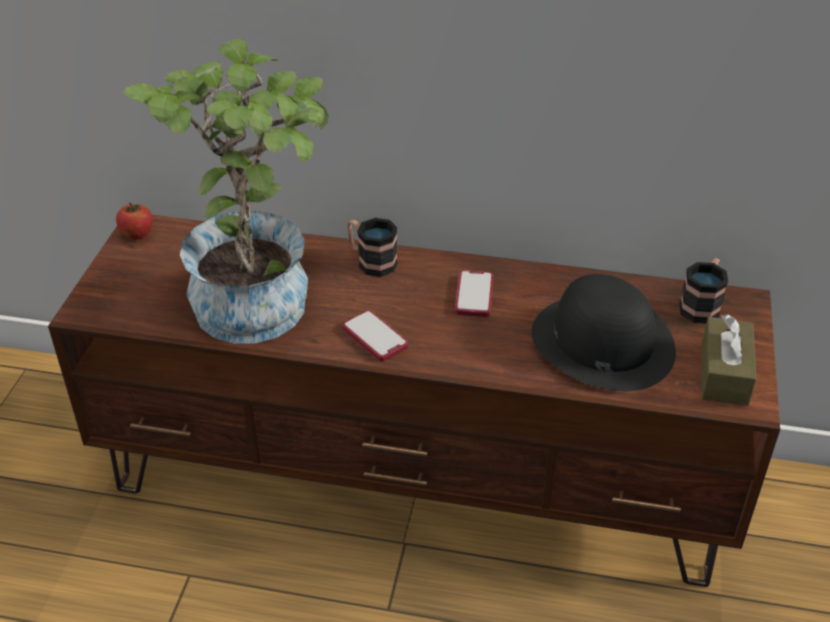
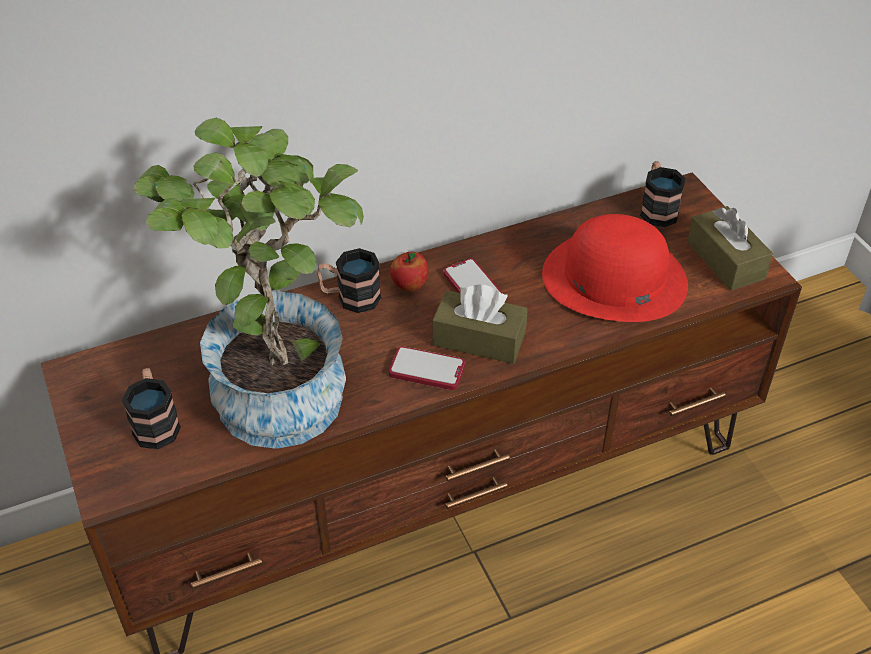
camera: 35 degrees left, 5 degrees up
(137, 235) = (81, 382): apple -> apple (409, 285)
(156, 282) = (156, 422): none -> mug
(438, 335) = (479, 339): none -> brown tissue box
(601, 342) = (613, 278): black hat -> red hat

